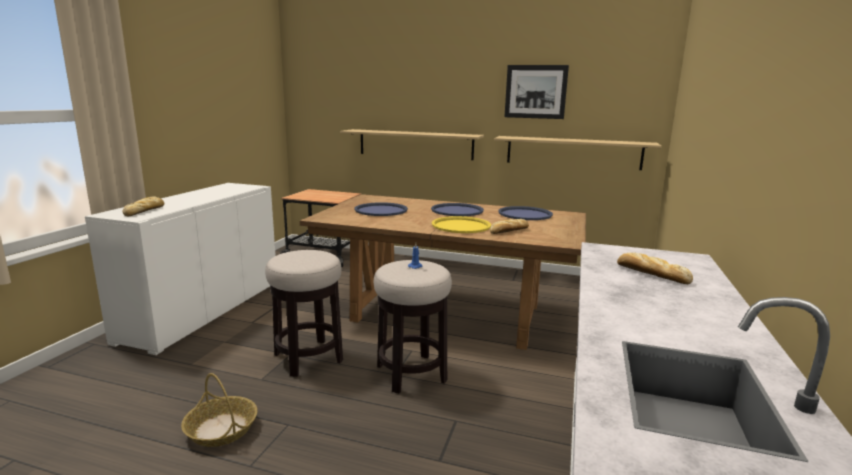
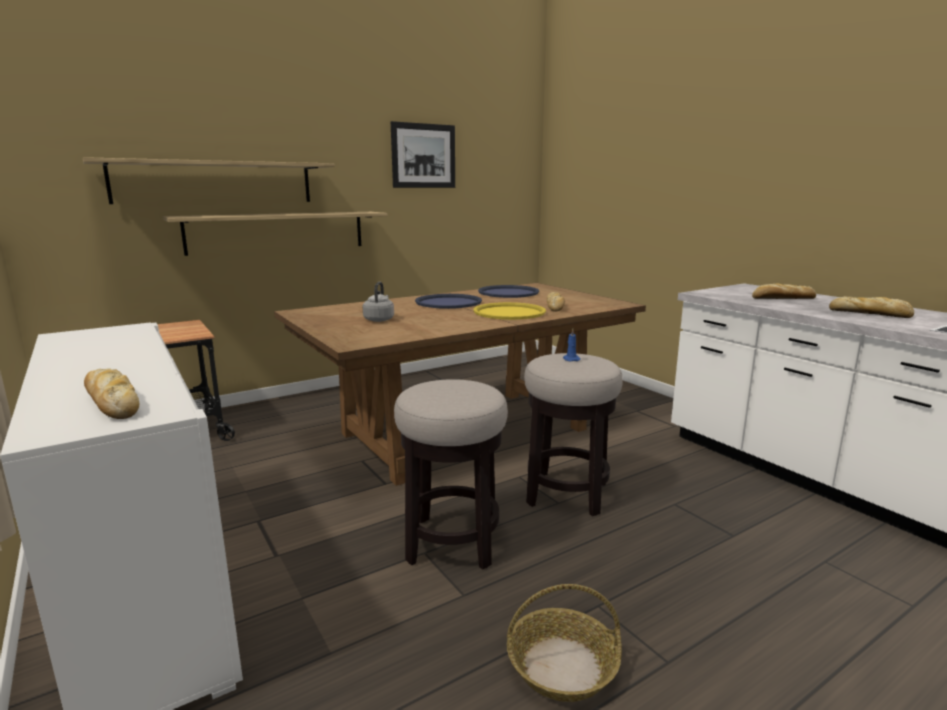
camera: 50 degrees left, 0 degrees up
(381, 210) = (379, 319): blue tray -> grey kettle
(573, 152) = (466, 225): shelf -> shelf (215, 182)
(658, 312) = (871, 313): none -> bread

